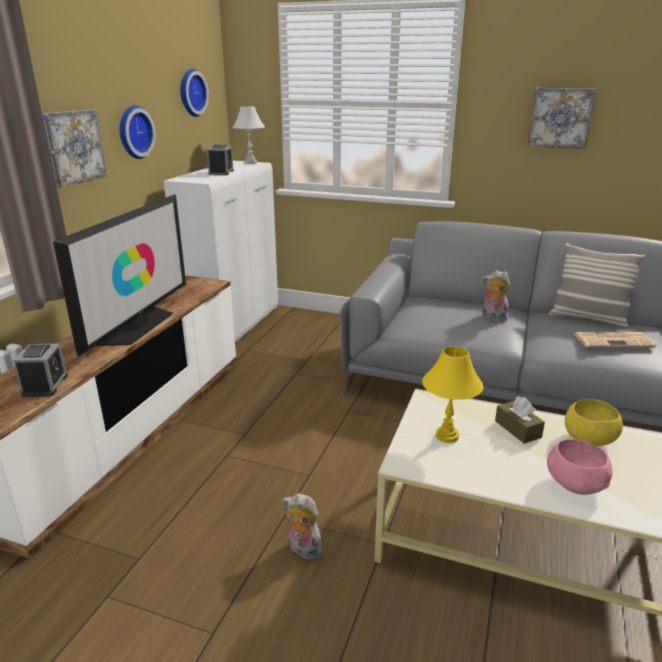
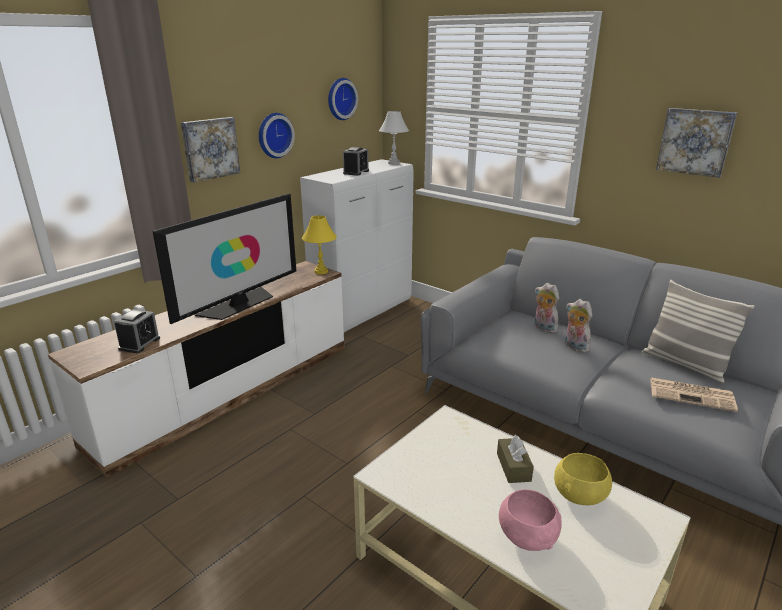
camera: 20 degrees right, 0 degrees up
(302, 550) = (302, 528): plush toy -> plush toy (543, 328)
(446, 436) = (438, 457): yellow table lamp -> yellow table lamp (321, 271)

